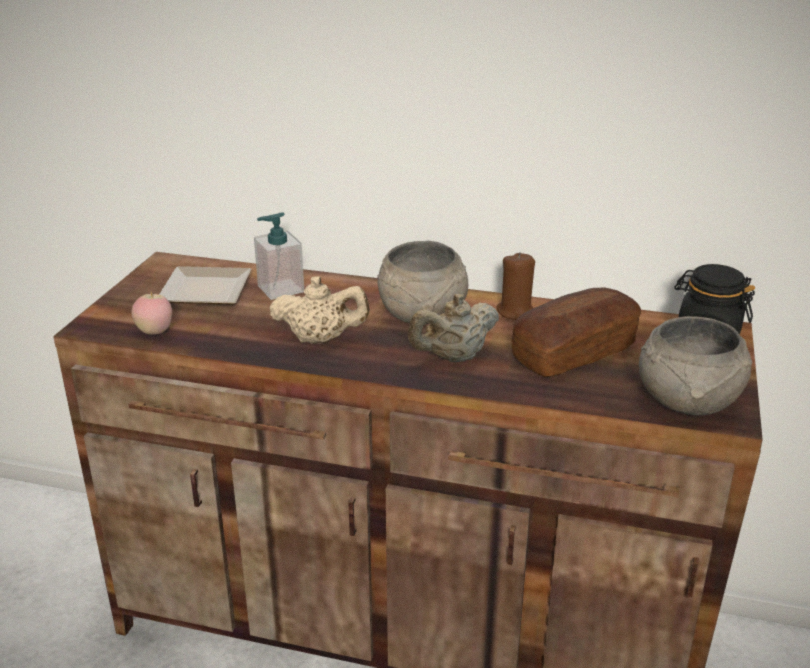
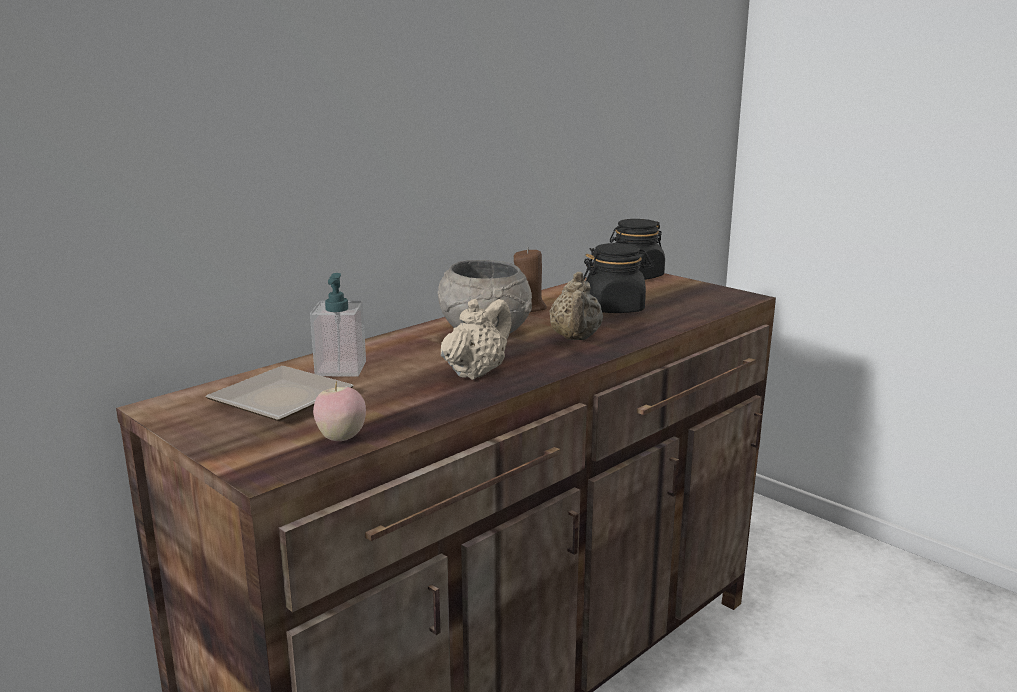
camera: 60 degrees left, 10 degrees down
(574, 353) = (615, 308): bread -> black jar
(688, 402) = (716, 300): grey bowl -> none

